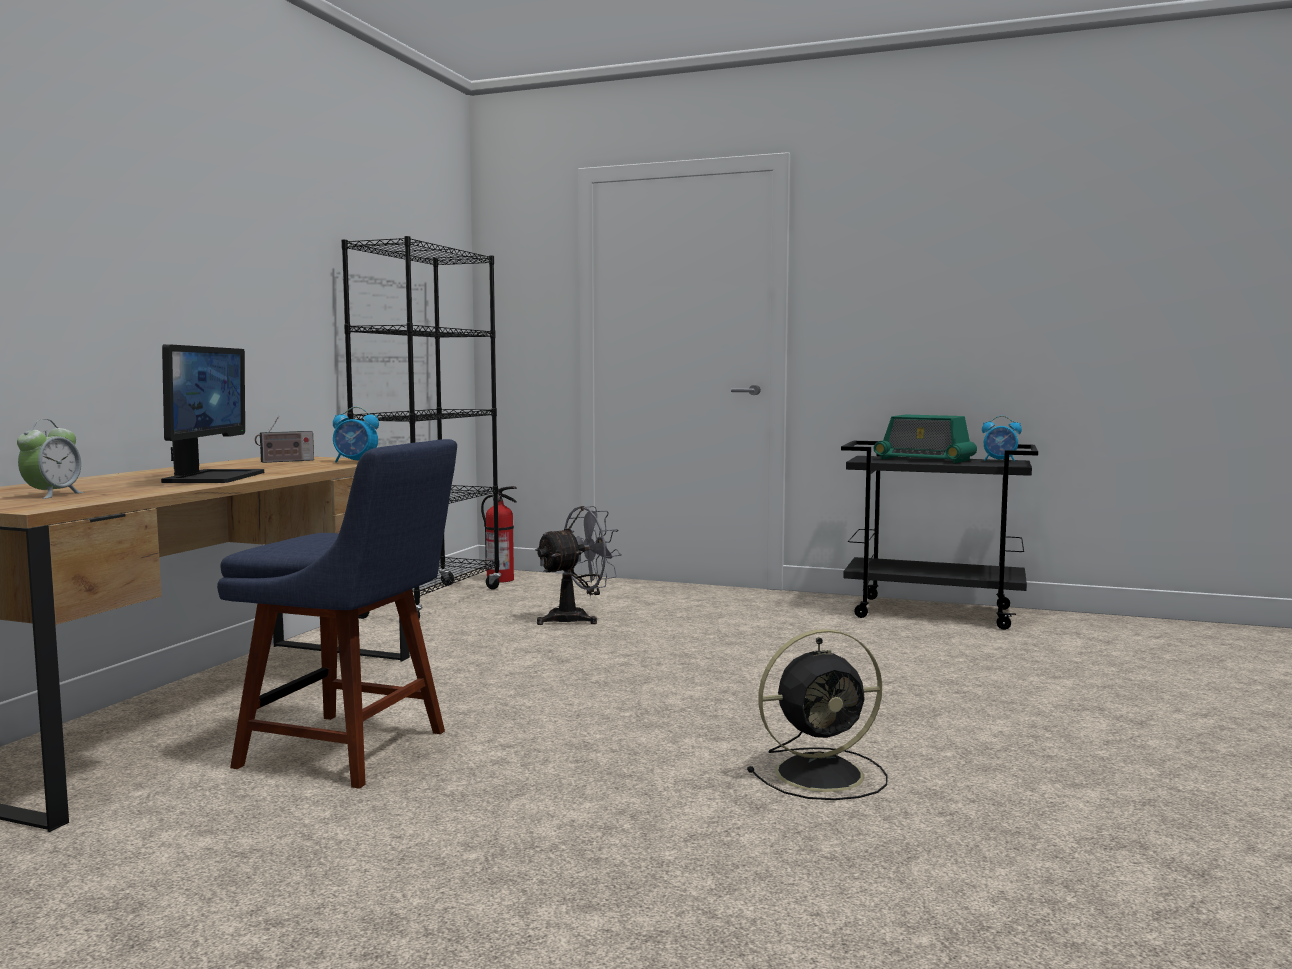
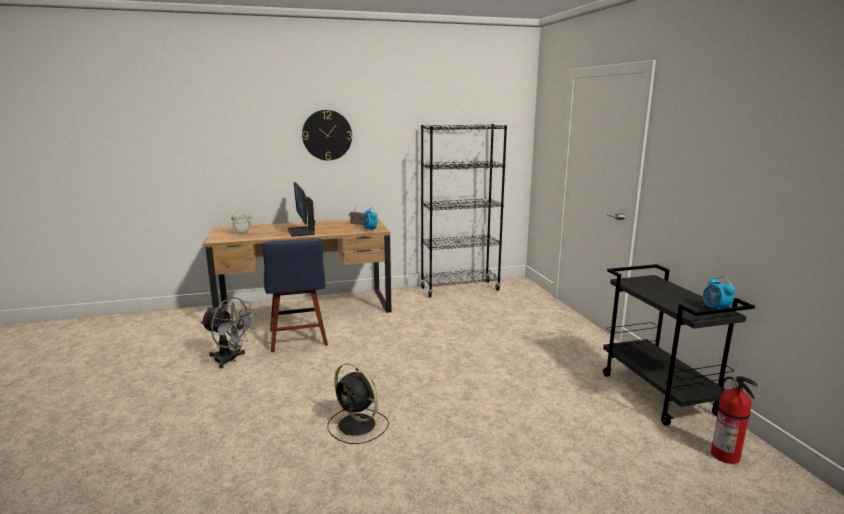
camera: 55 degrees right, 10 degrees up
(168, 233) = (327, 135): none -> wall clock
(213, 477) = (301, 231): monitor -> monitor turned 105 degrees clockwise
(501, 579) = (514, 286): fire extinguisher -> fire extinguisher (726, 456)
(577, 618) = (484, 318): grey fan -> grey fan (230, 360)
(924, 459) = (667, 292): radio -> none

